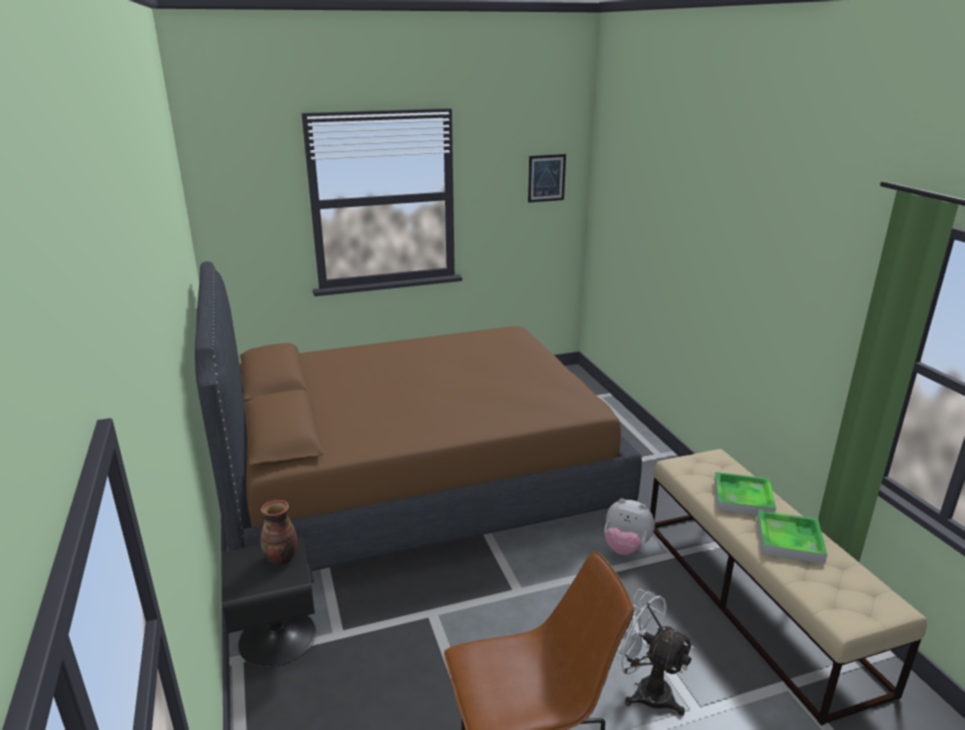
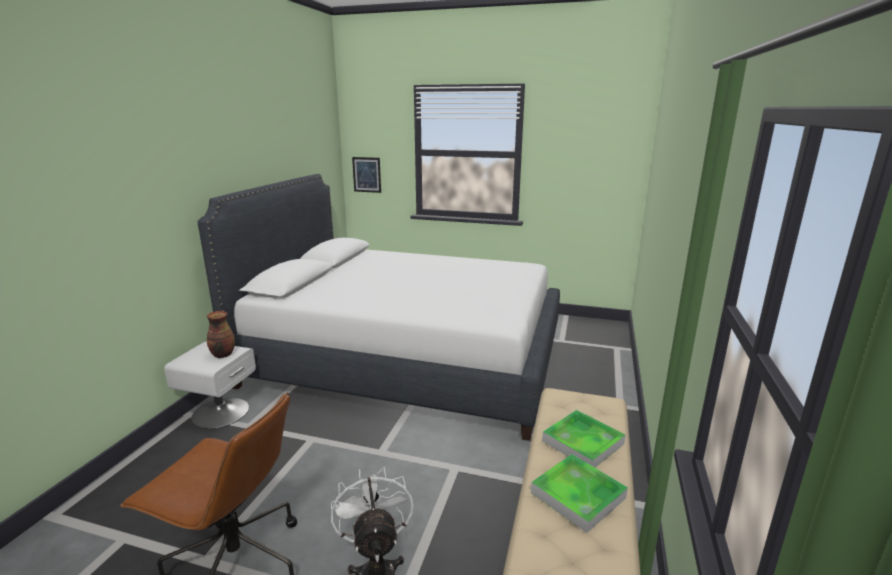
camera: 35 degrees right, 5 degrees down
(276, 637) = (220, 412): black nightstand -> white nightstand
(416, 482) = (407, 359): brown bed -> white bed
(546, 178) = (607, 147): picture -> picture (366, 174)
(625, 547) = (500, 460): plush toy -> none

